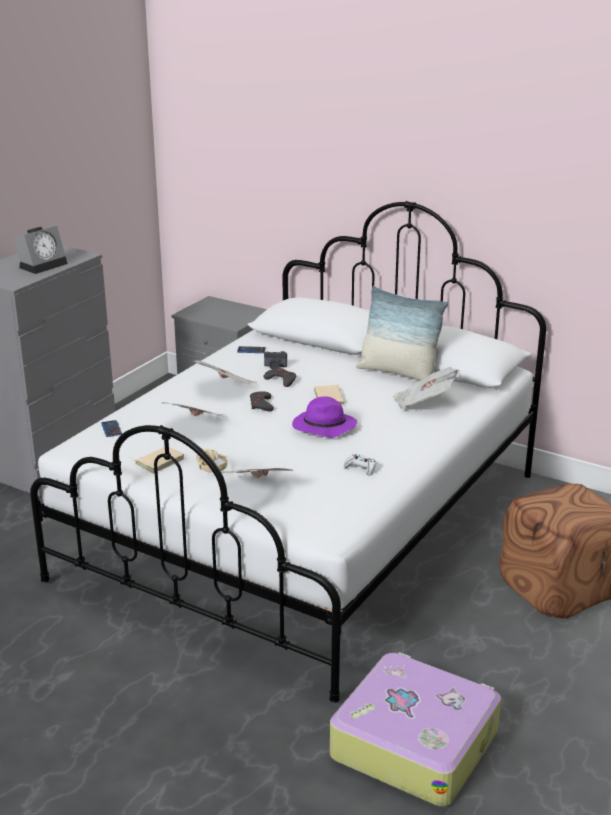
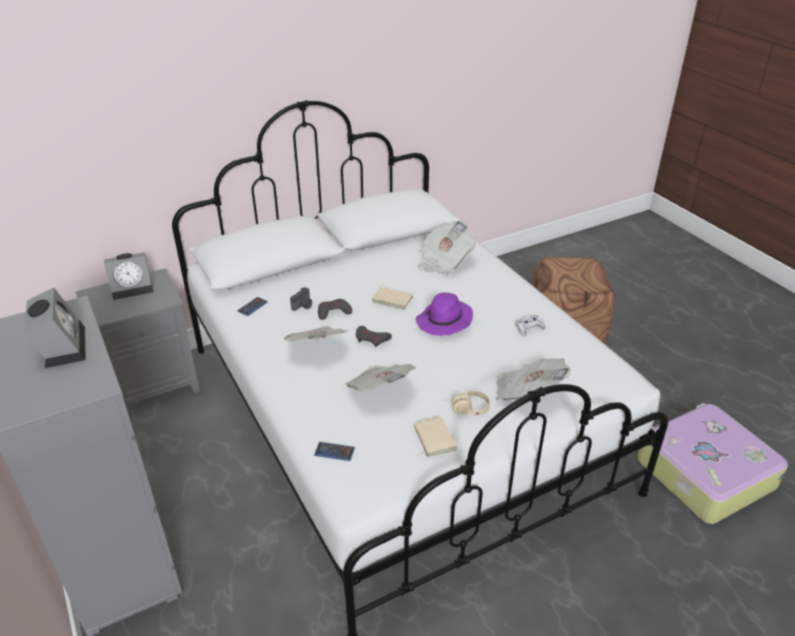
camera: 60 degrees left, 10 degrees up
(235, 310) = (133, 287): none -> alarm clock
(398, 373) = (381, 252): pillow -> none

